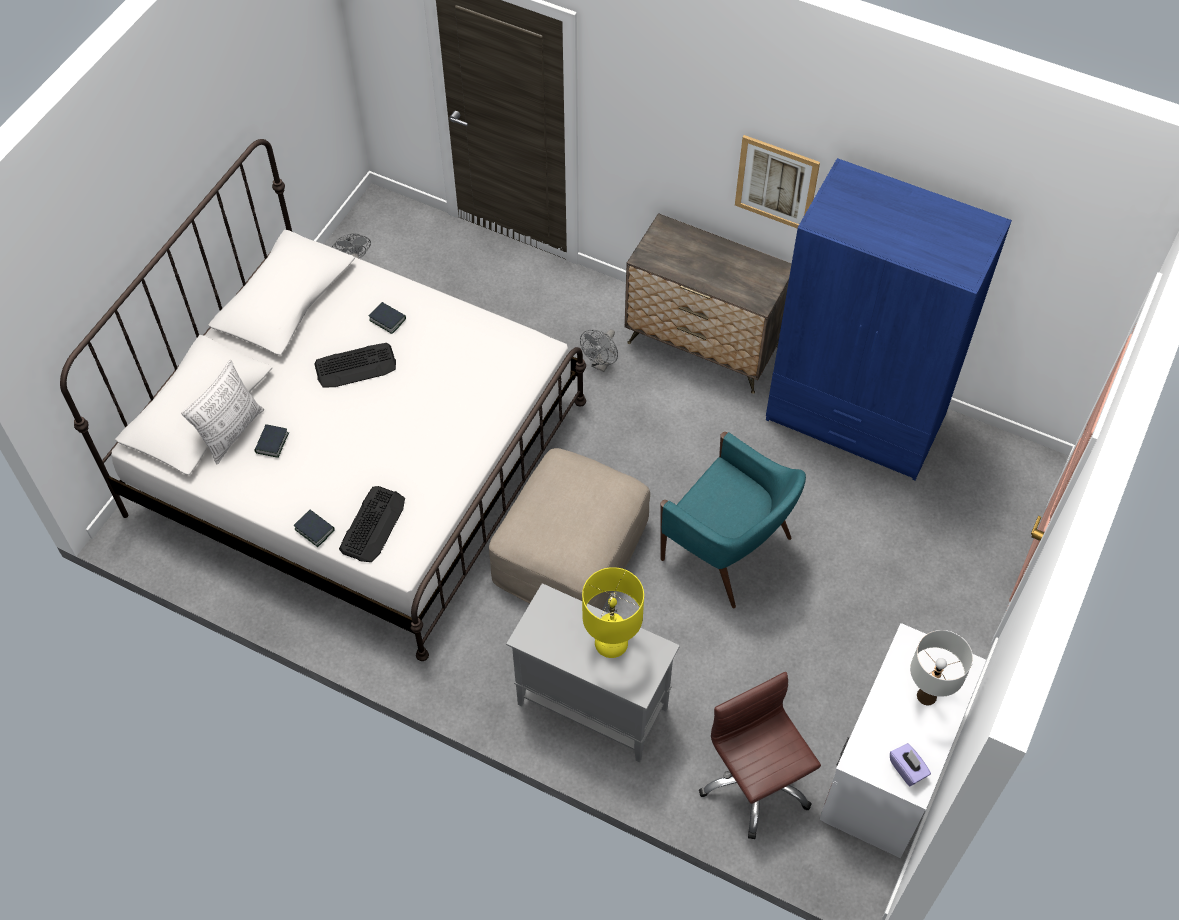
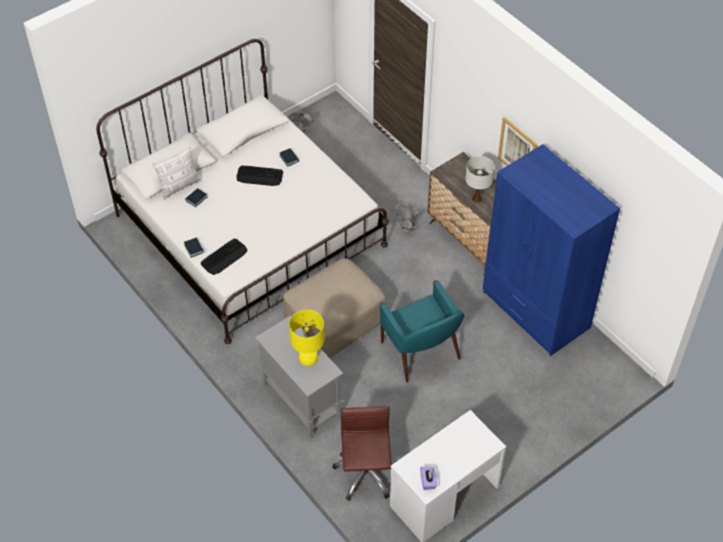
camera: 25 degrees right, 5 degrees down
(926, 696) = (461, 450): white table lamp -> white table lamp (476, 198)

